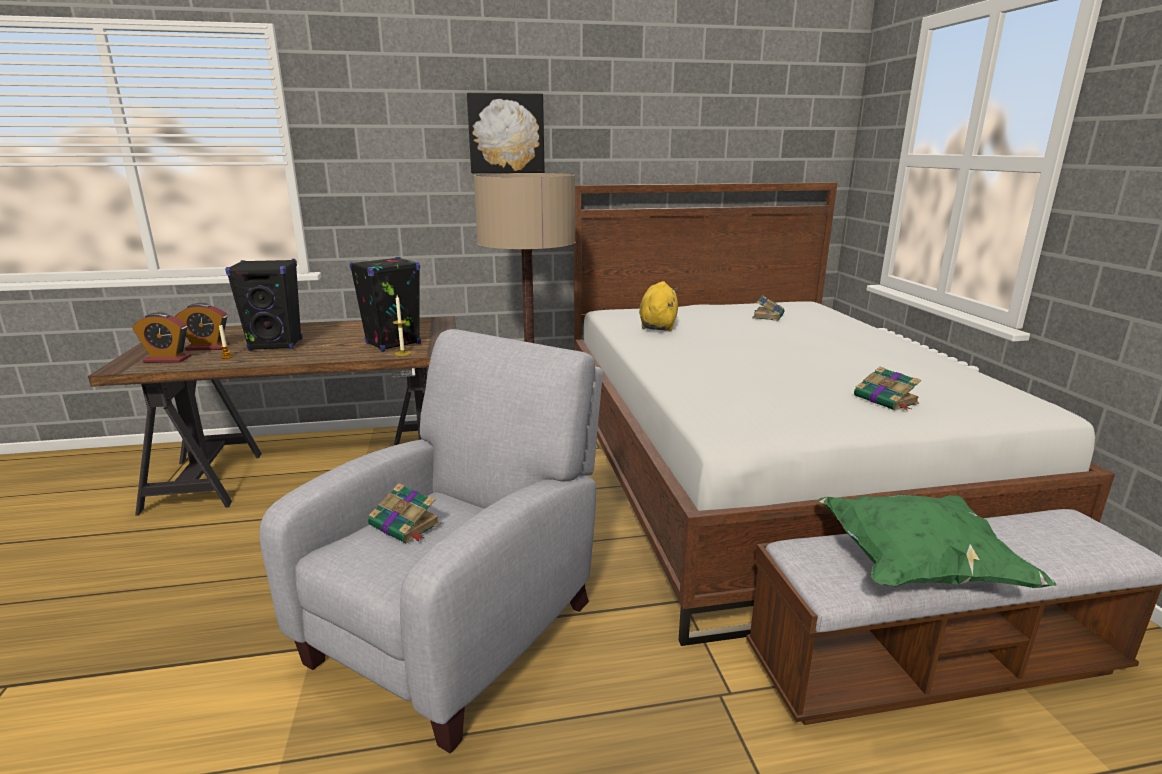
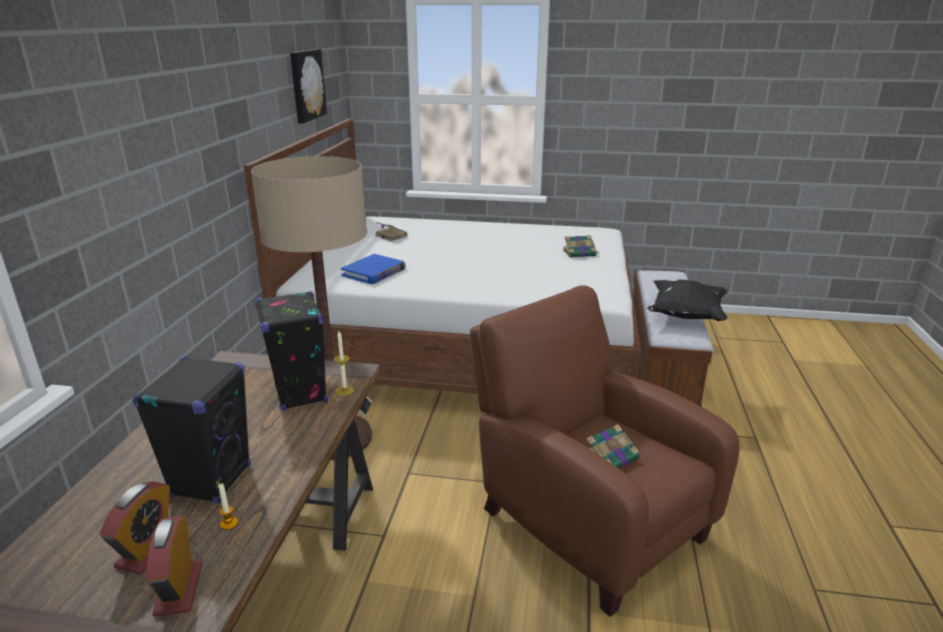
camera: 70 degrees left, 5 degrees up
(167, 359) = (179, 589): alarm clock -> alarm clock turned 150 degrees clockwise
(462, 626) = (586, 519): grey armchair -> brown armchair
(506, 134) = (188, 121): picture -> picture (306, 85)
(658, 326) = (374, 272): yellow plush toy -> blue book
(917, 568) = (686, 315): green pillow -> black pillow

